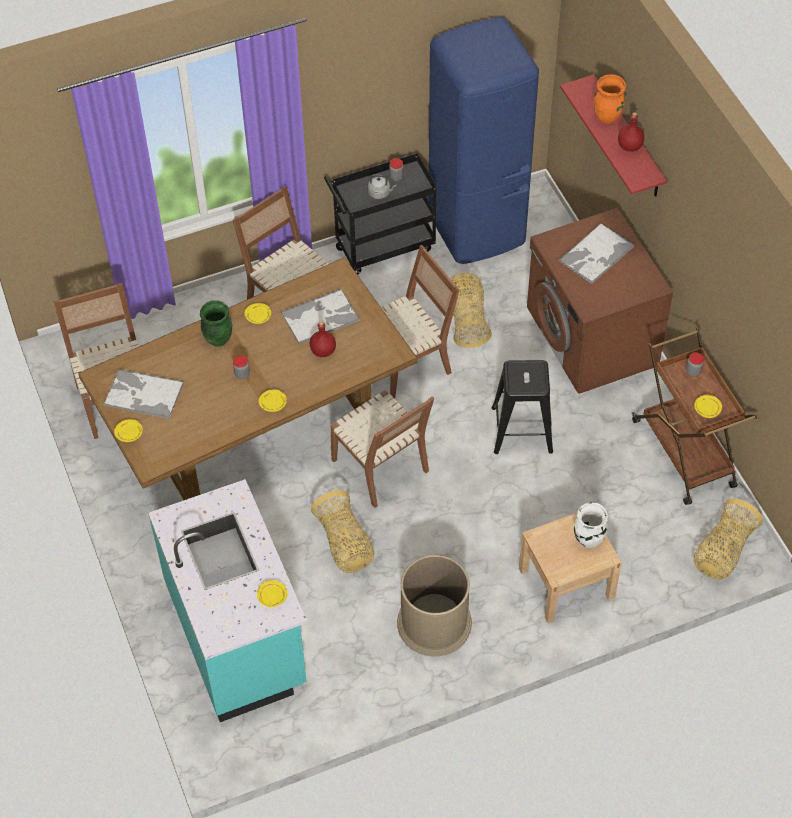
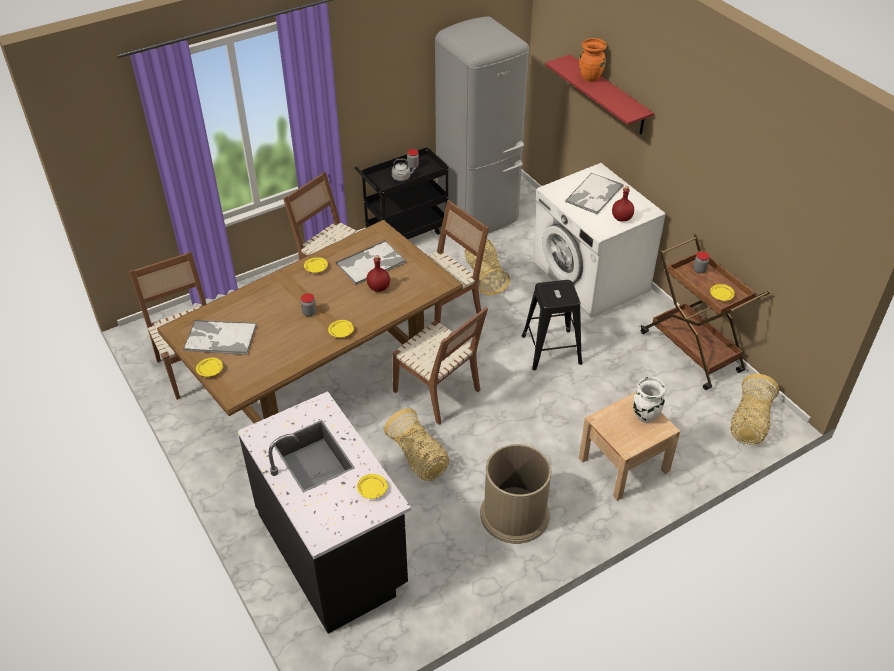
camera: 10 degrees left, 10 degrees down
(218, 339) = (283, 288): green vase -> none
(238, 636) = (333, 550): turquoise counter -> black counter
(479, 230) = (479, 215): blue fridge -> grey fridge
(590, 341) = (589, 280): brown washing machine -> white washing machine
(629, 147) = (615, 94): red bottle -> red bottle (621, 218)

